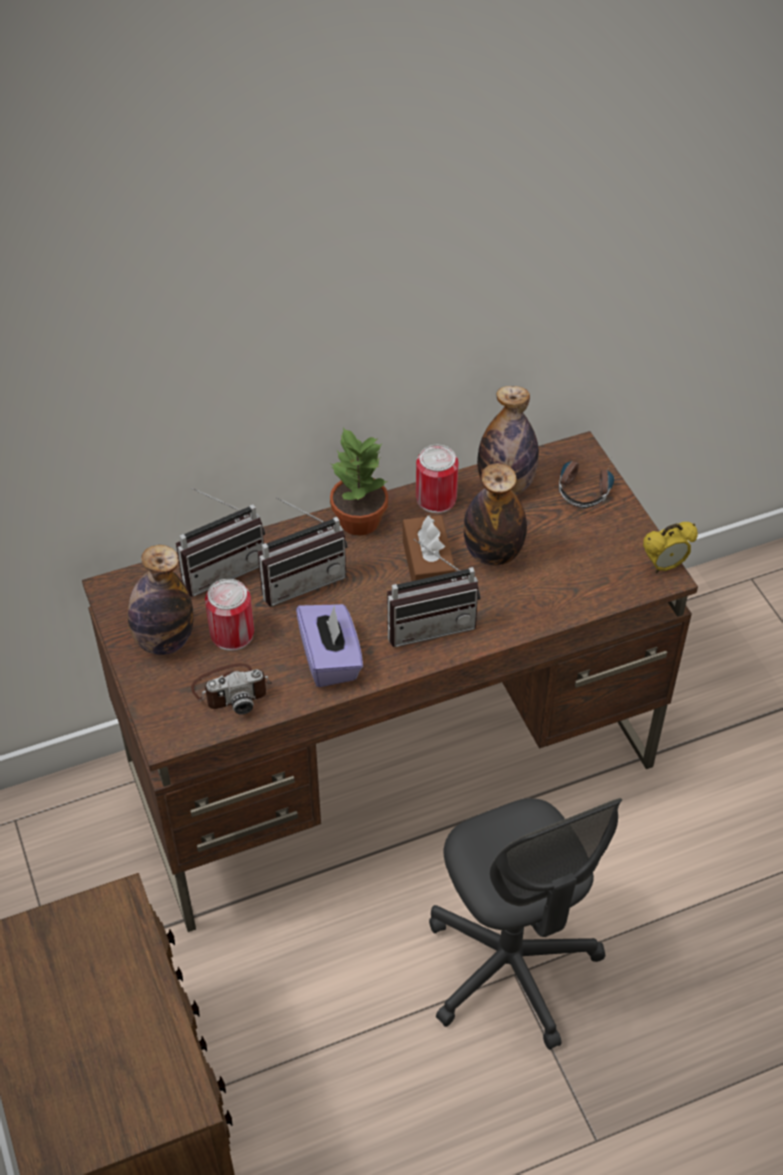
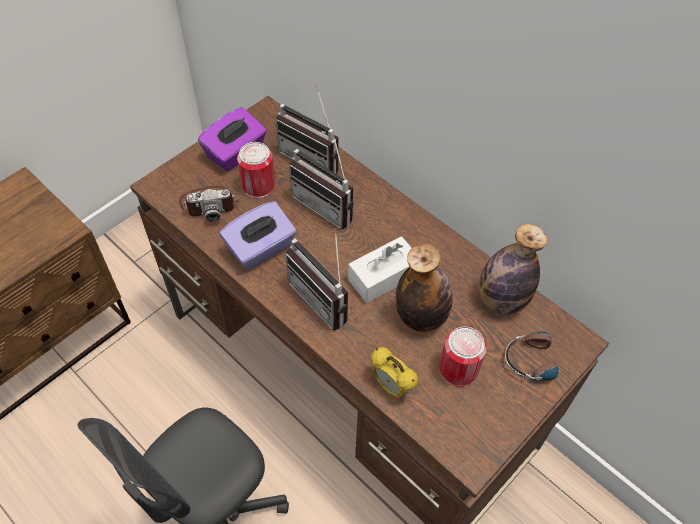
camera: 65 degrees right, 5 degrees up
(164, 640) = (236, 153): bottle -> purple tissue box
(232, 690) = (209, 204): camera -> camera turned 60 degrees counterclockwise
(358, 520) = (404, 217): potted plant -> none
(428, 565) = (383, 277): brown tissue box -> white tissue box
(436, 498) = (456, 258): can -> can (458, 369)
(664, 566) = (483, 457): alarm clock -> alarm clock (391, 387)

